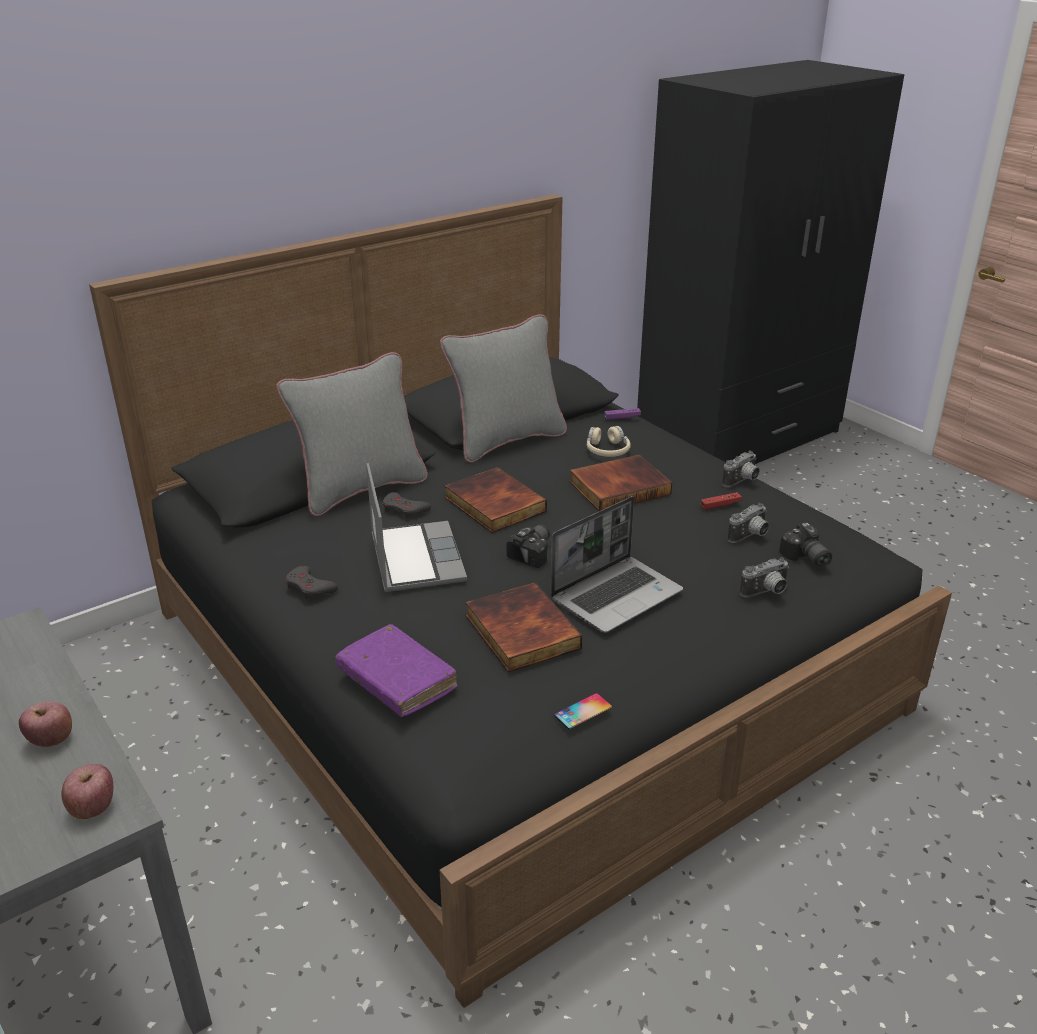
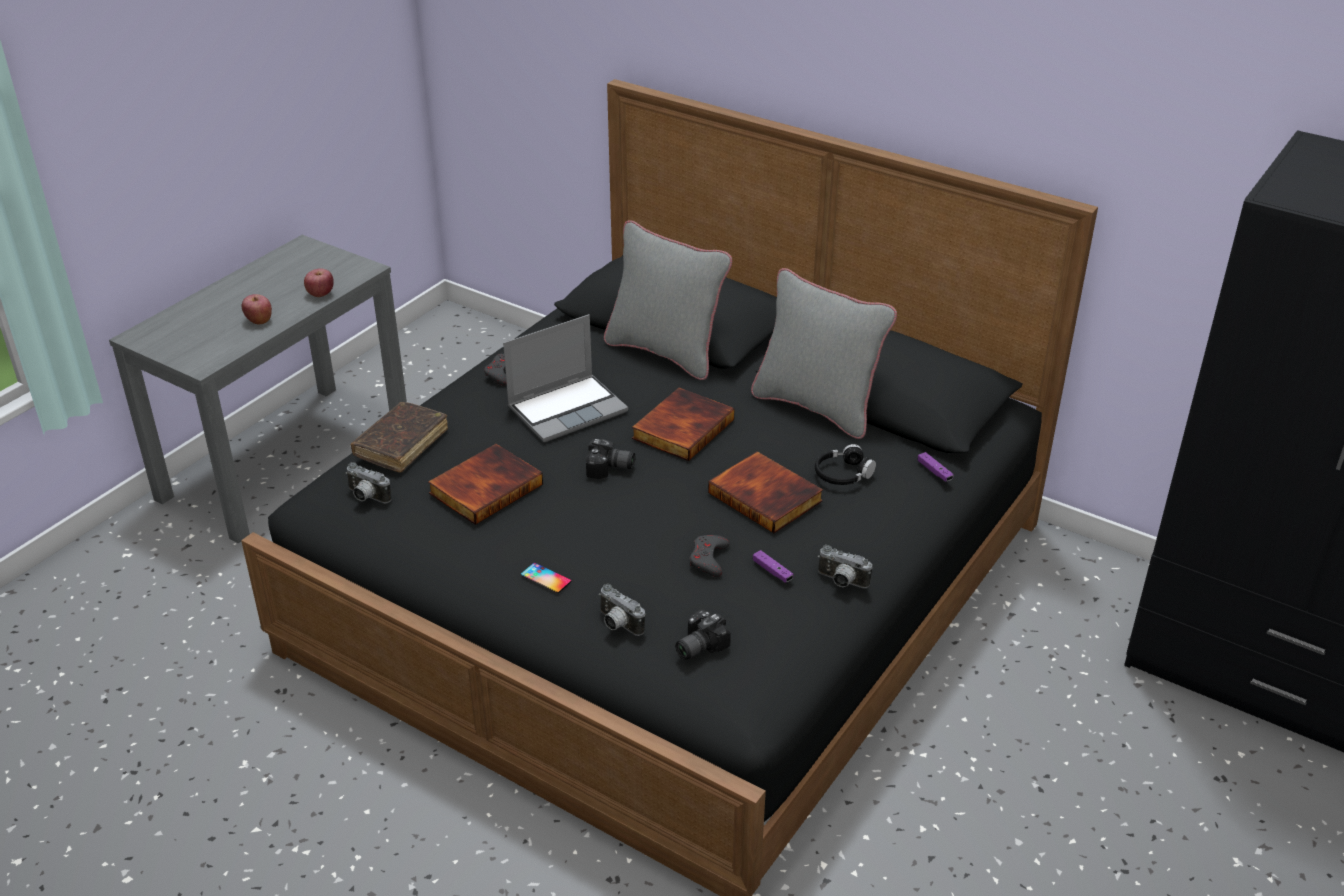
camera: 70 degrees right, 5 degrees up
(93, 808) = (205, 355): apple -> apple (320, 294)
(397, 680) = (401, 444): purple book -> brown book
(404, 509) = (644, 383): grey game controller -> grey game controller (708, 559)
(583, 711) = (397, 543): phone -> phone (546, 578)
(607, 450) = (842, 474): beige headphones -> black headphones
(616, 595) = (565, 529): laptop -> none
(720, 505) = (772, 571): red game controller -> purple game controller
(750, 536) = (719, 601): camera -> camera (366, 497)

